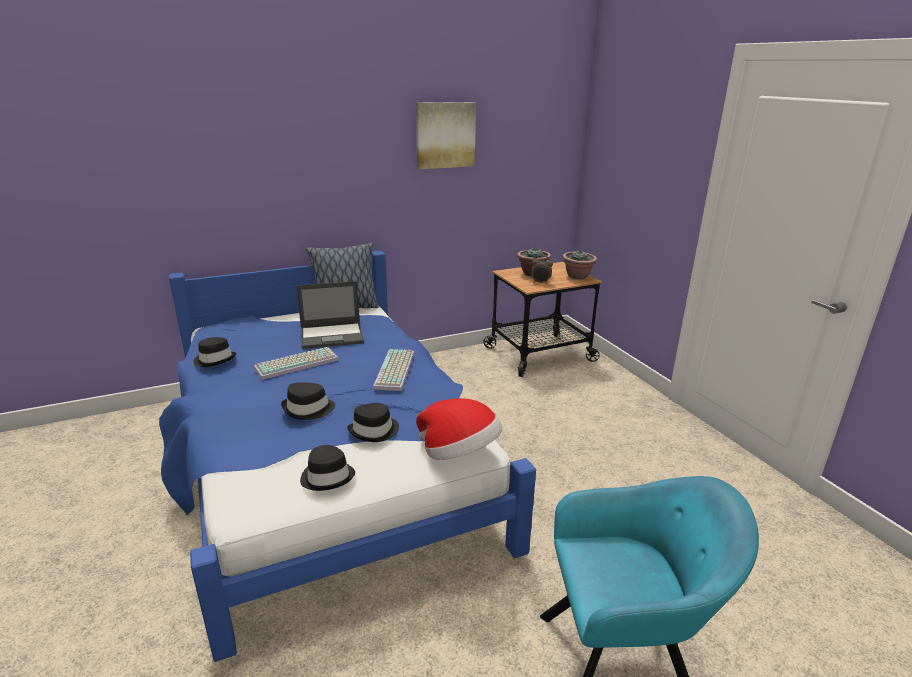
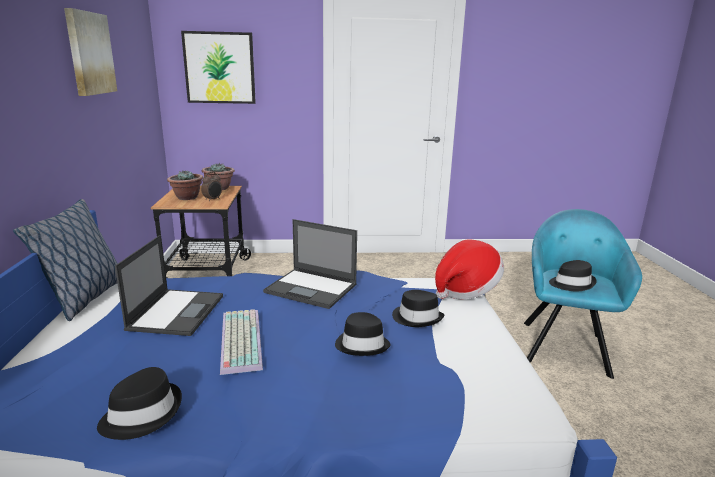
camera: 70 degrees left, 5 degrees down
(327, 476) = (485, 352): black hat -> black hat (571, 283)
(396, 371) = (312, 288): keyboard -> laptop
(623, 149) = (219, 68): none -> picture

